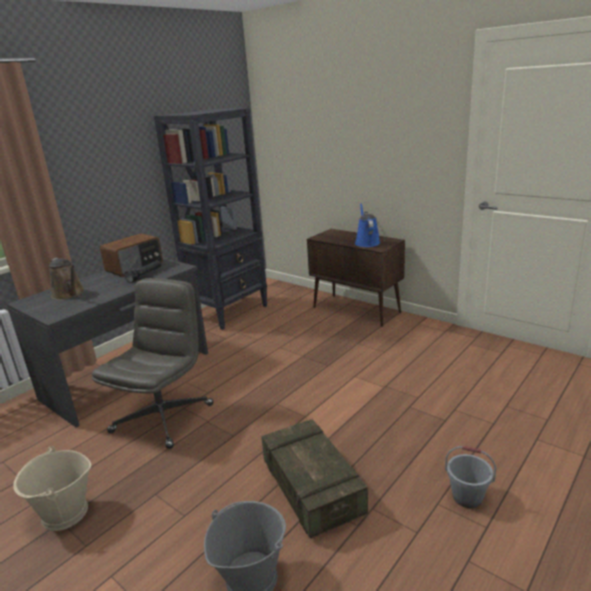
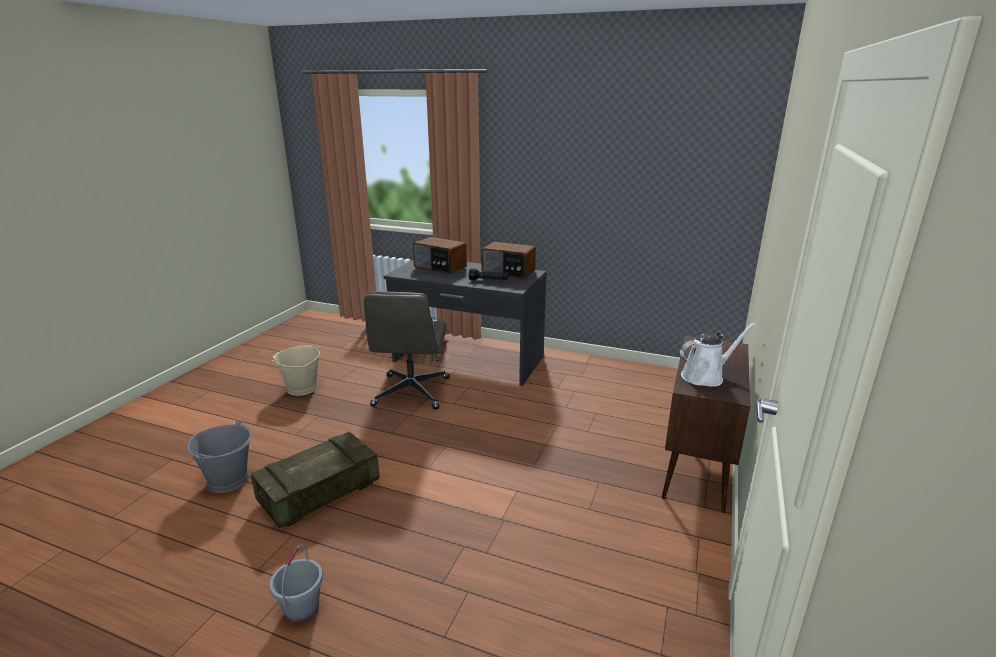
camera: 70 degrees right, 0 degrees up
(69, 294) = (440, 267): brown watering can -> radio
(163, 417) = (411, 392): grey office chair -> grey office chair turned 90 degrees clockwise
(229, 311) = (618, 375): black bookcase -> none
(366, 242) = (705, 376): blue watering can -> white watering can

